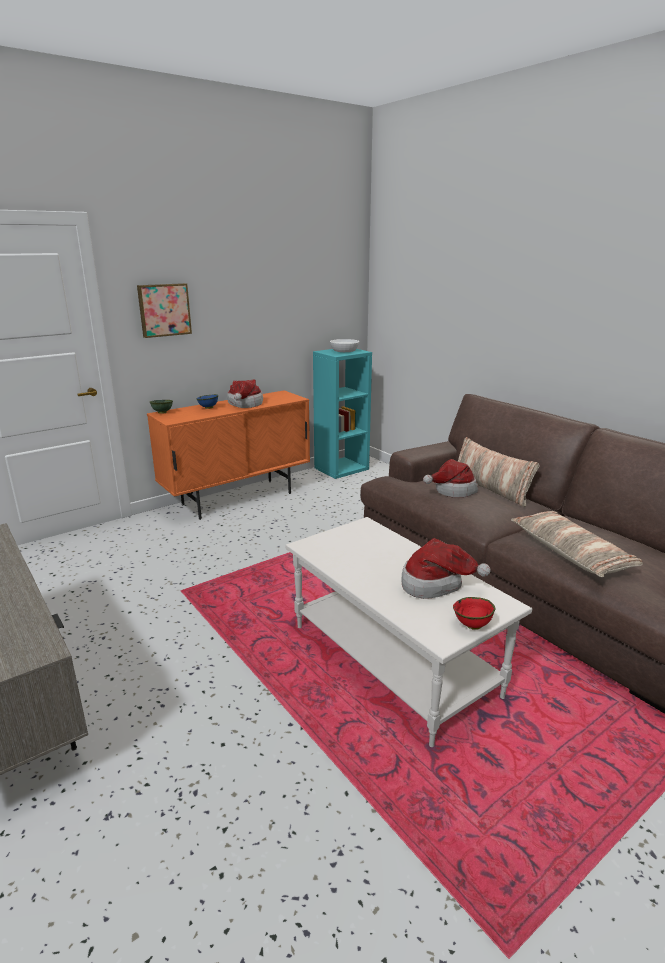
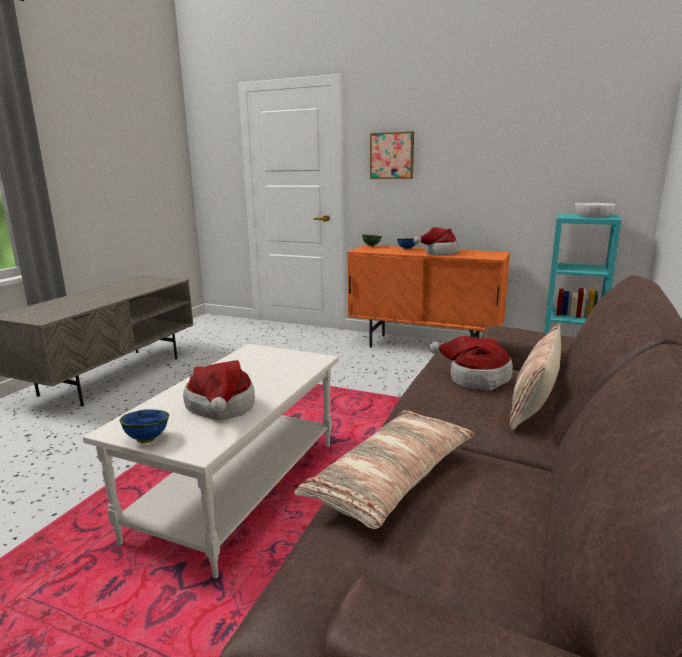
camera: 60 degrees right, 5 degrees down
(472, 626) = (146, 439): red bowl -> blue bowl

